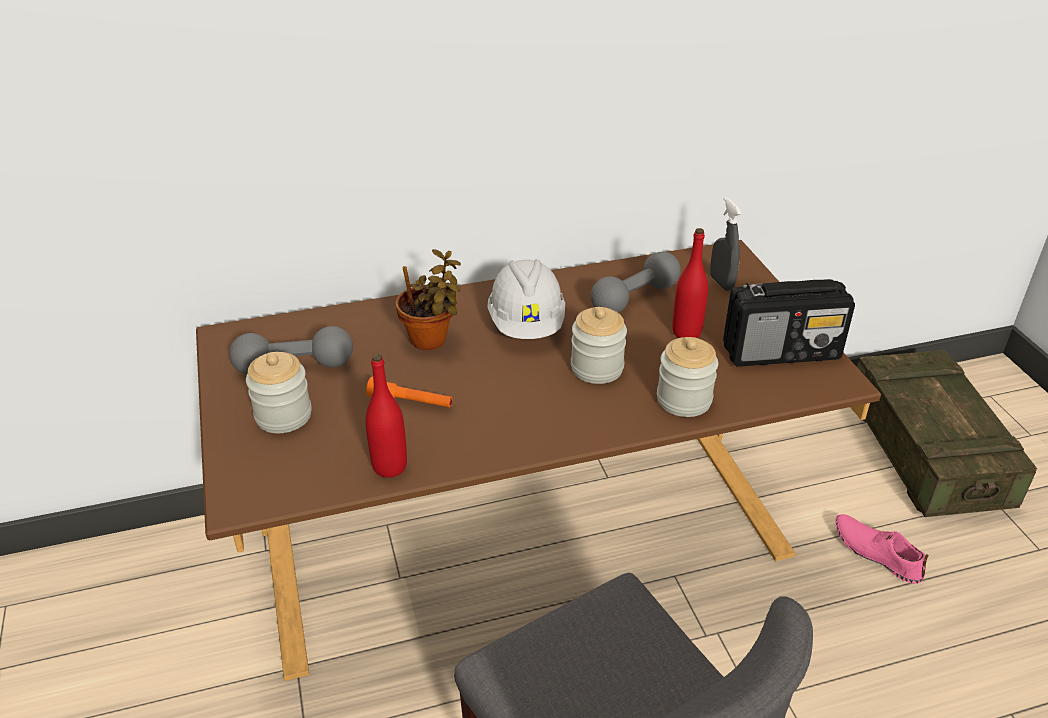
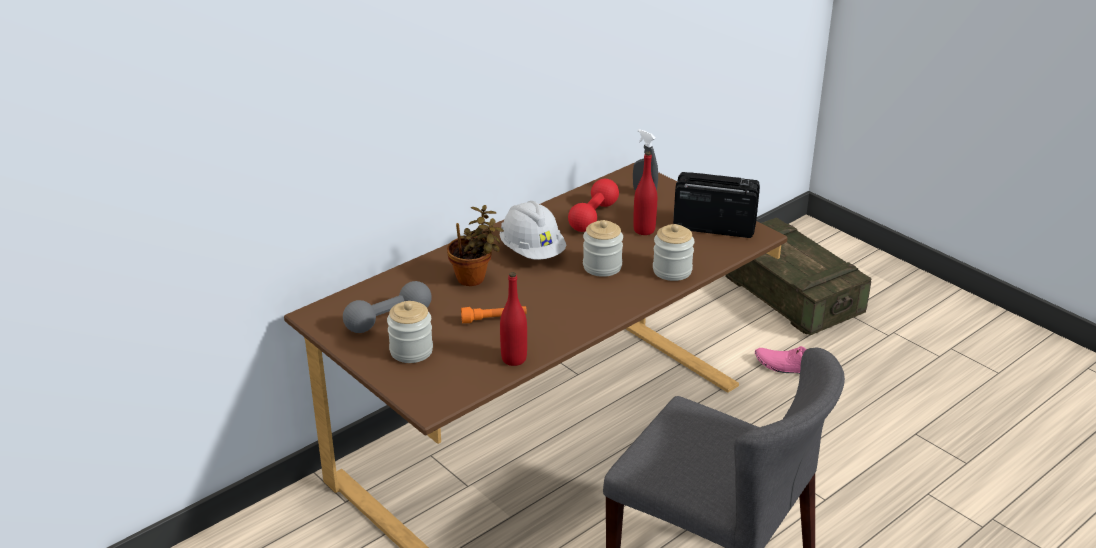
camera: 25 degrees left, 5 degrees down
(635, 298) = (593, 217): grey dumbbell -> red dumbbell
(782, 352) = (713, 227): radio -> radio turned 135 degrees counterclockwise

